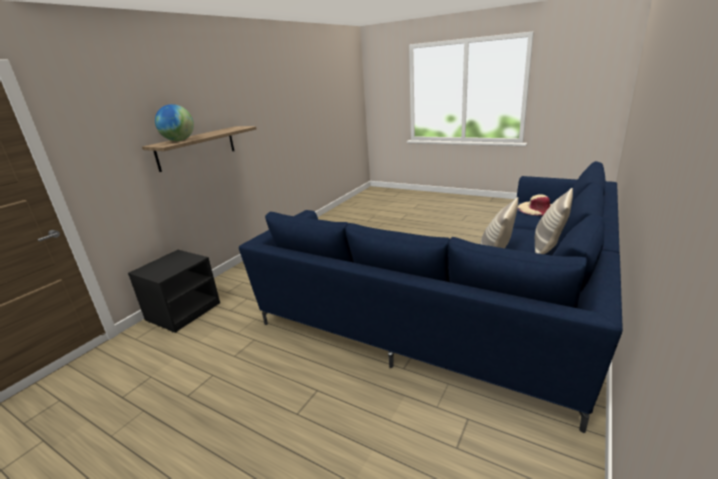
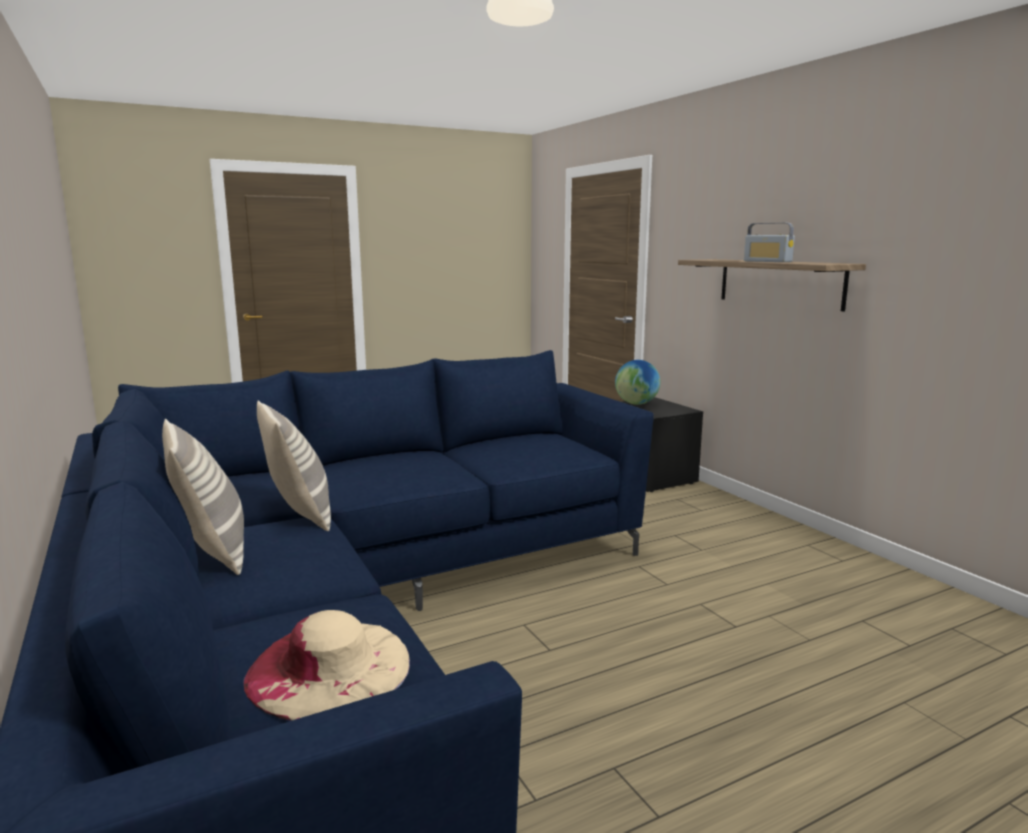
camera: 120 degrees right, 10 degrees down
(179, 140) = (725, 260): globe -> globe (636, 404)
(214, 133) = (767, 261): none -> radio

